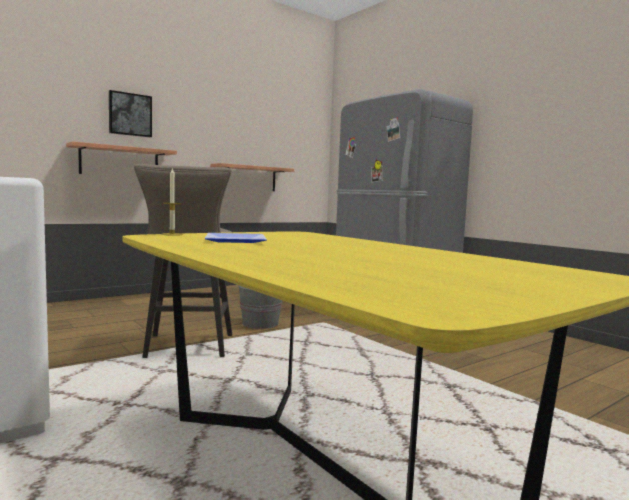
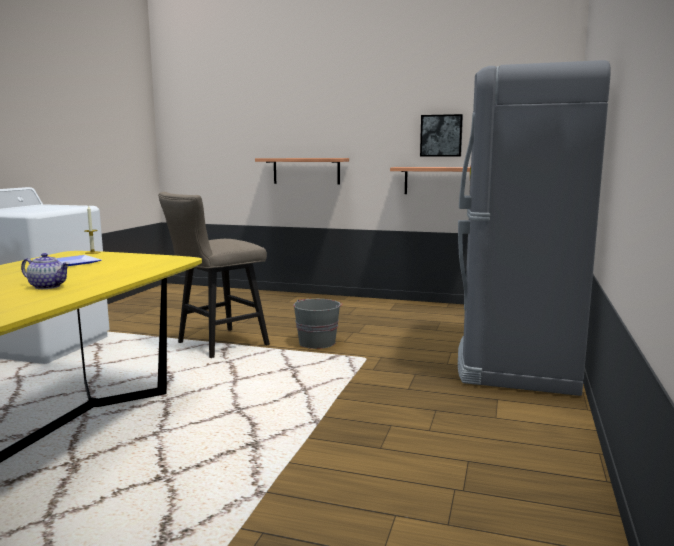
camera: 55 degrees right, 5 degrees up
(130, 114) = (314, 126): picture -> picture (441, 135)
(382, 252) = (48, 286): none -> teapot

